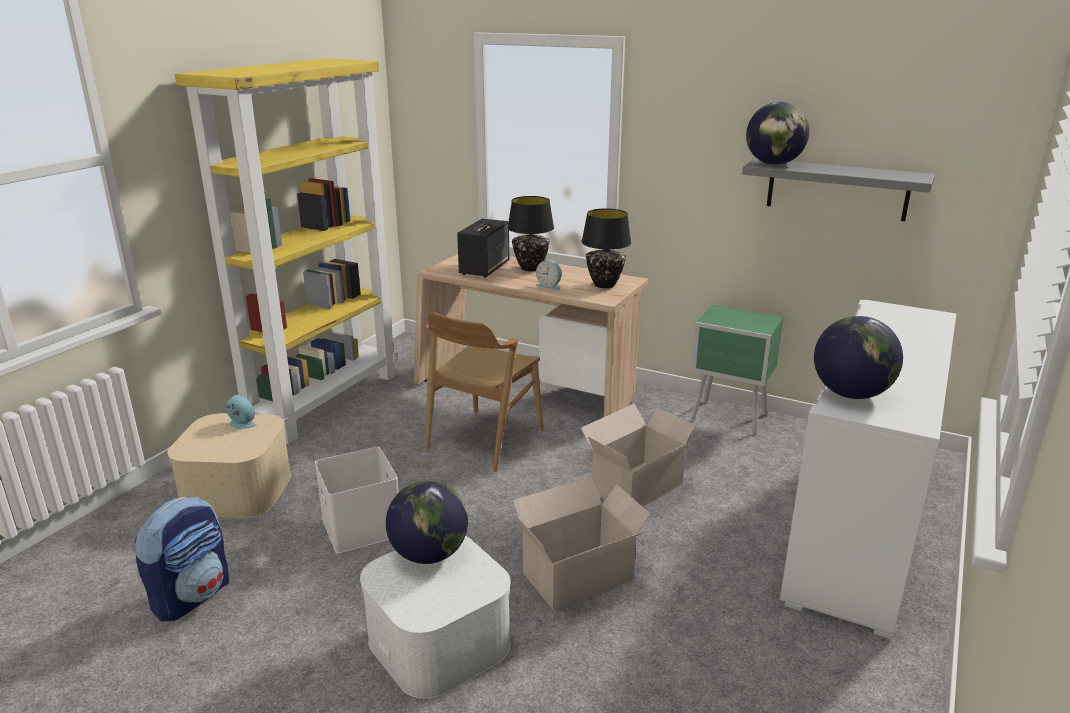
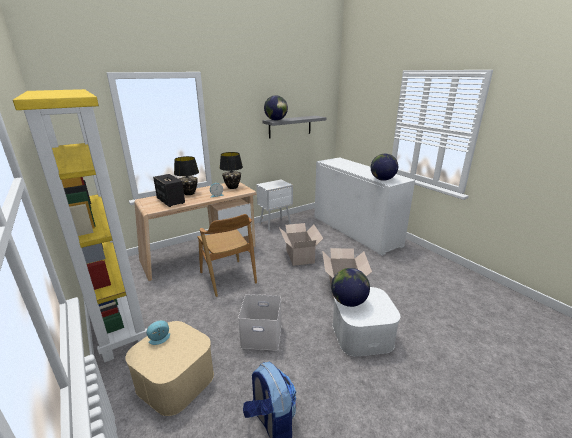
camera: 60 degrees left, 0 degrees up
(730, 418) = (276, 224): green nightstand -> white nightstand

